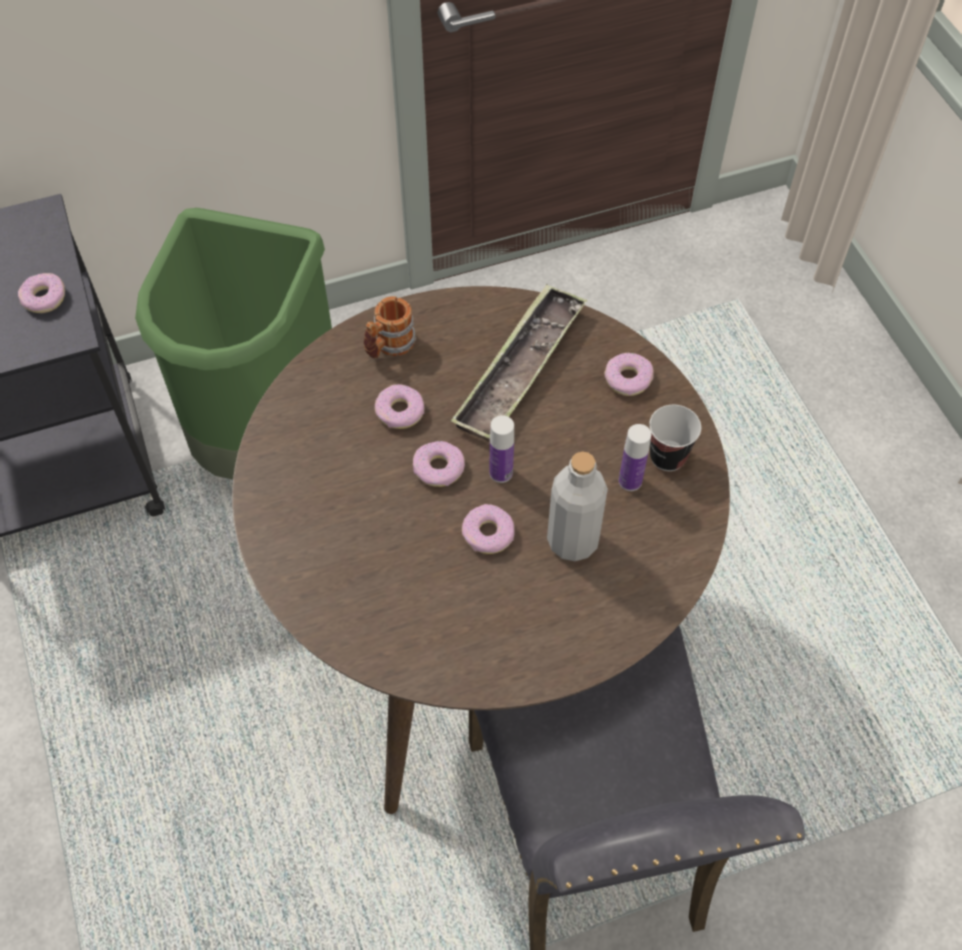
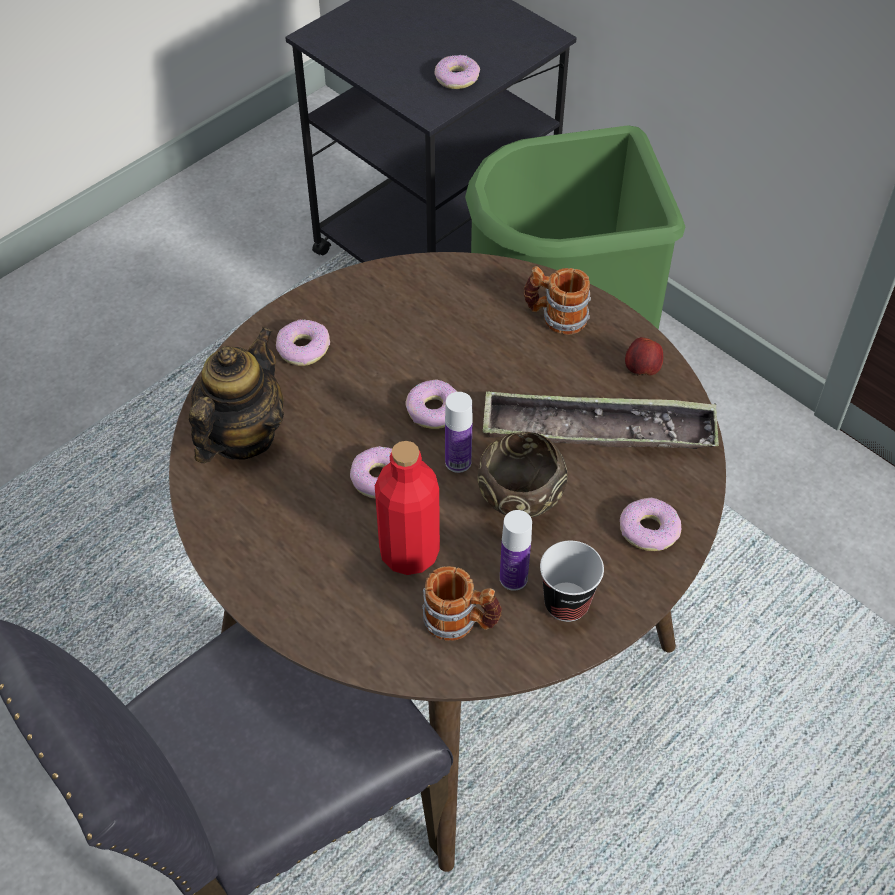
camera: 65 degrees right, 5 degrees down
(385, 622) = (241, 436): none -> teapot
(399, 412) = (482, 355): donut -> donut (303, 348)
(477, 316) = (642, 370): none -> apple
(566, 450) = (518, 507): none -> brown bowl
(572, 541) = (409, 552): grey bottle -> red bottle
(653, 531) = (460, 621): none -> mug

